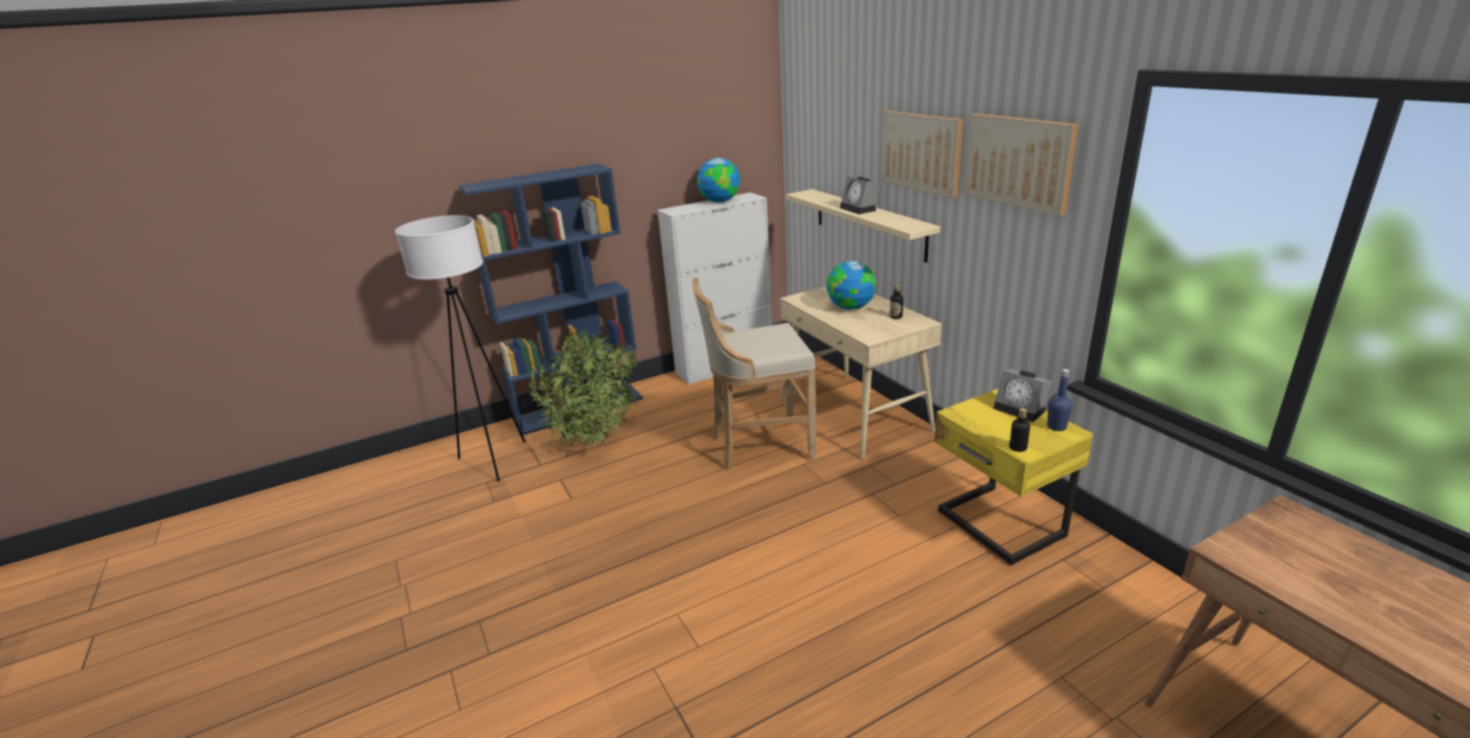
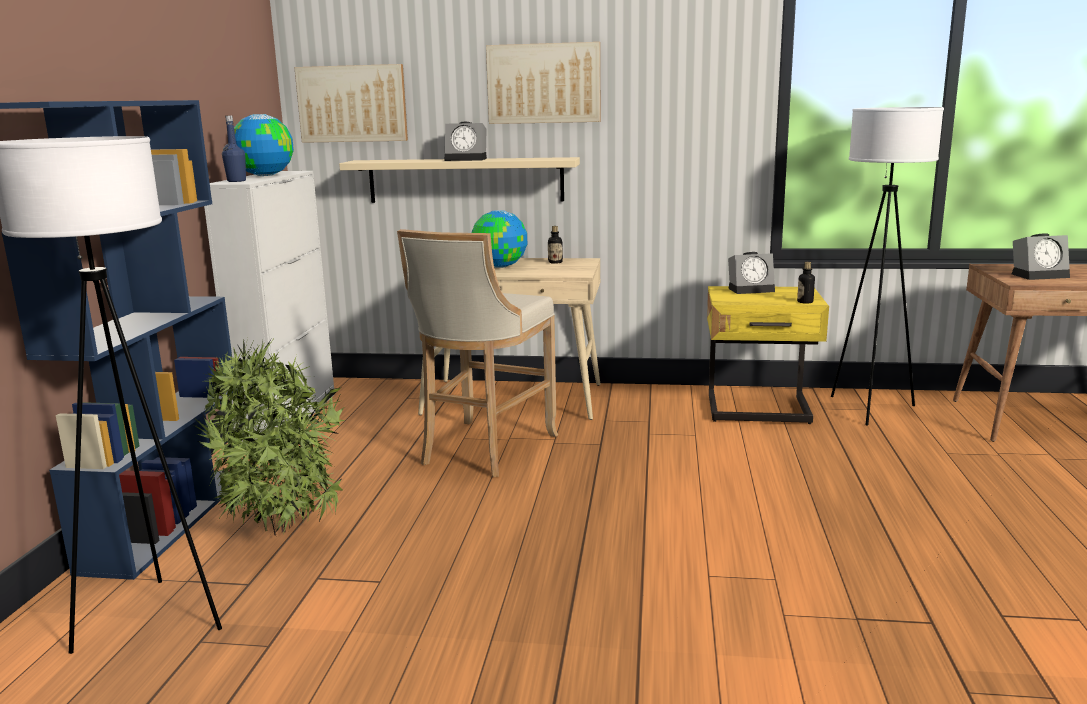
camera: 55 degrees left, 10 degrees down
(1019, 161) = (673, 73): picture -> picture (352, 104)
(1056, 427) = (791, 289): blue bottle -> blue bottle (236, 181)
(1107, 589) = (869, 409): none -> white floor lamp
(1300, 559) = (1040, 275): none -> alarm clock

